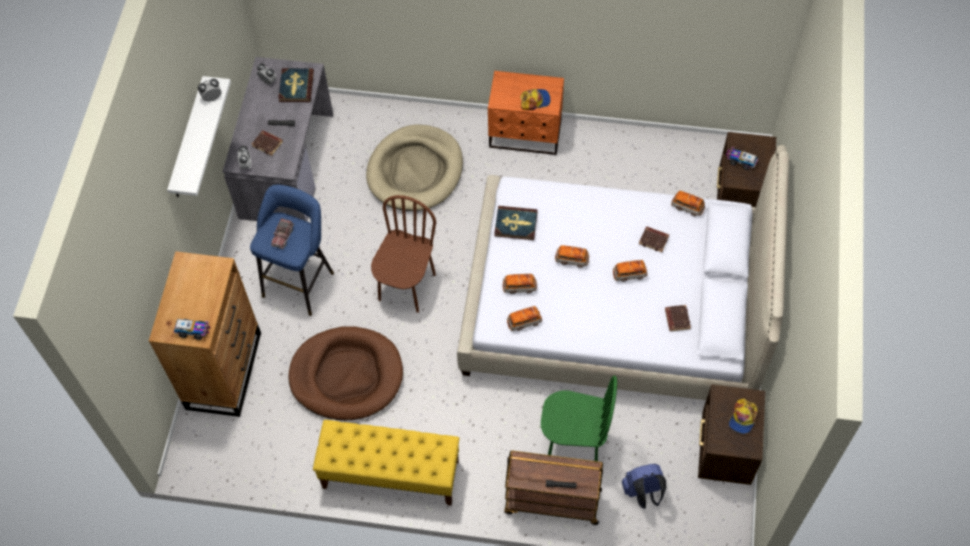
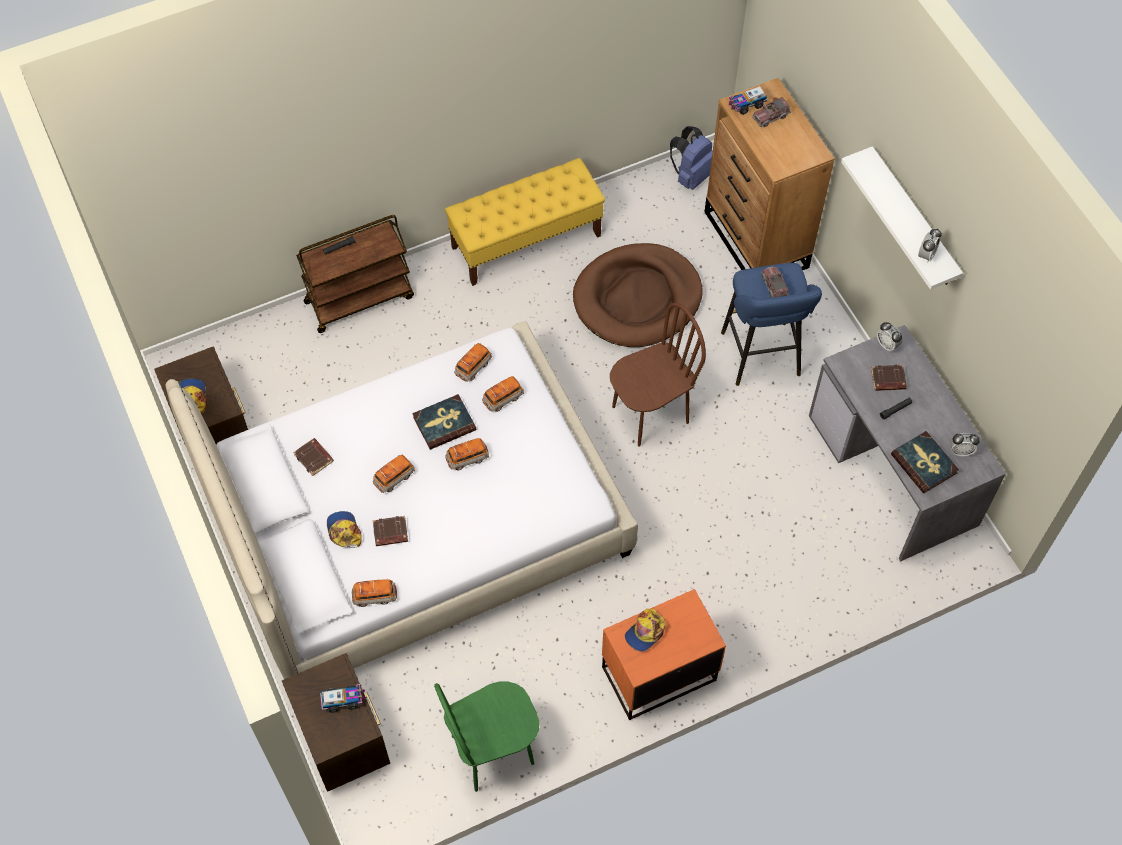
camera: 145 degrees right, 0 degrees up
(186, 310) = (771, 116): none -> toy truck
(406, 287) = (650, 414): brown chair -> brown chair turned 105 degrees counterclockwise
(415, 171) = (747, 548): beige dog bed -> none
(516, 224) = (555, 462): book -> book (444, 423)
(574, 444) = (370, 359): green chair -> green chair (493, 750)
(643, 493) = (276, 352): blue backpack -> blue backpack (691, 175)
(684, 258) = (344, 531): none -> cap

